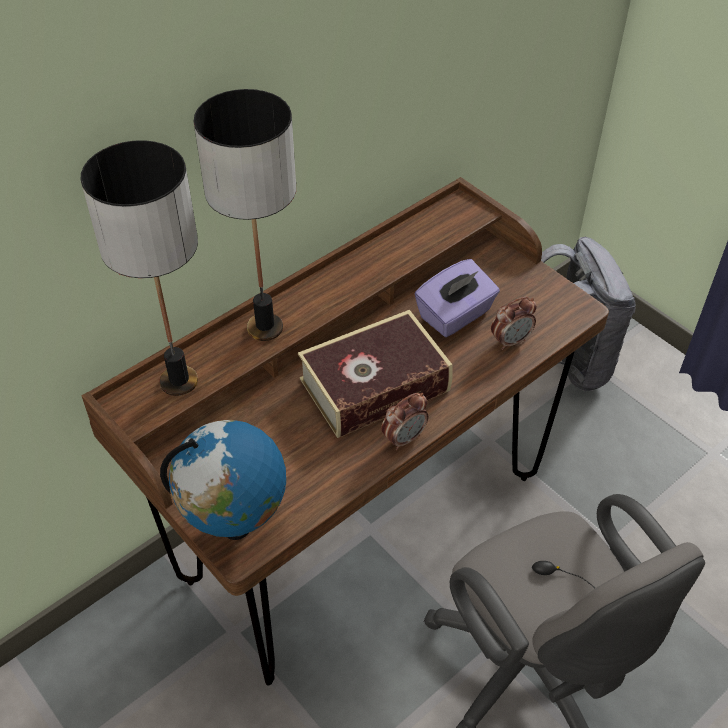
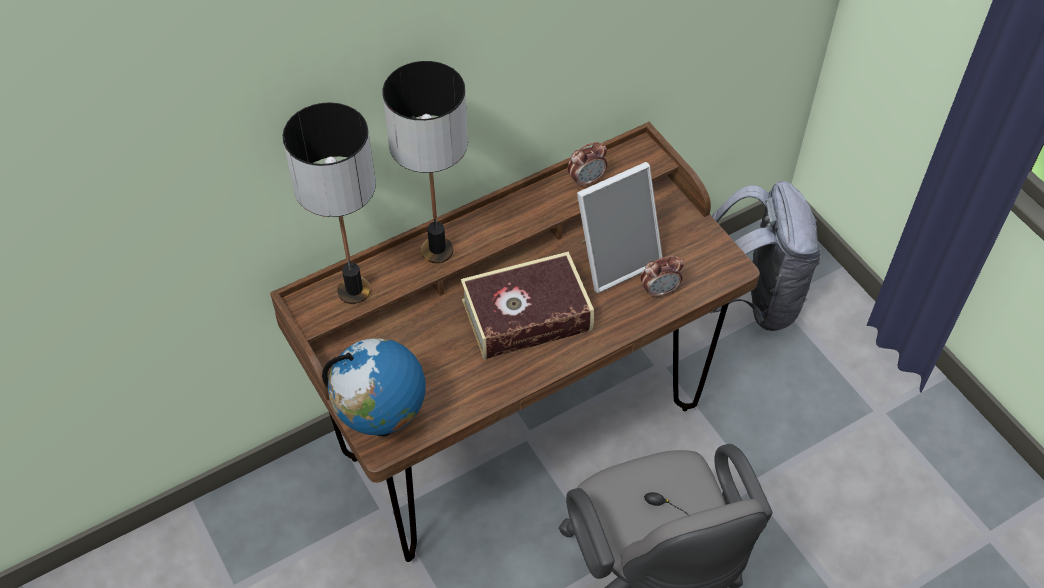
camera: 10 degrees right, 5 degrees up
(404, 438) = (541, 368): alarm clock -> alarm clock (586, 180)
(455, 315) = (615, 258): purple tissue box -> picture frame

